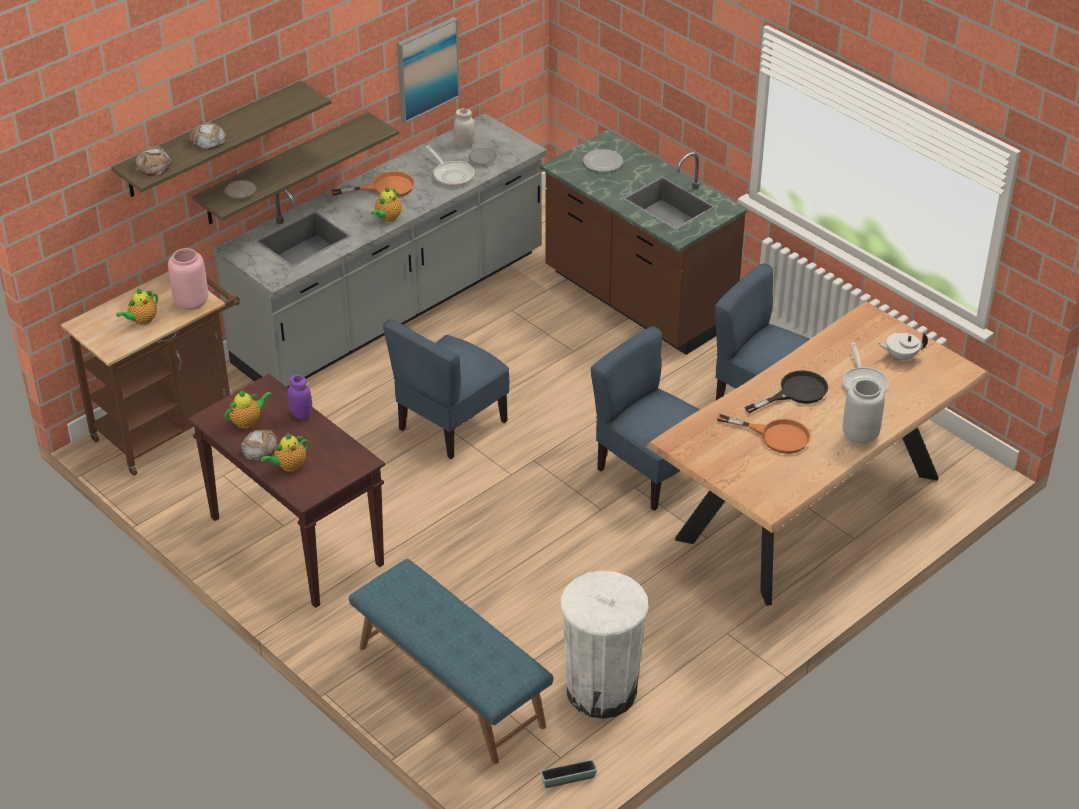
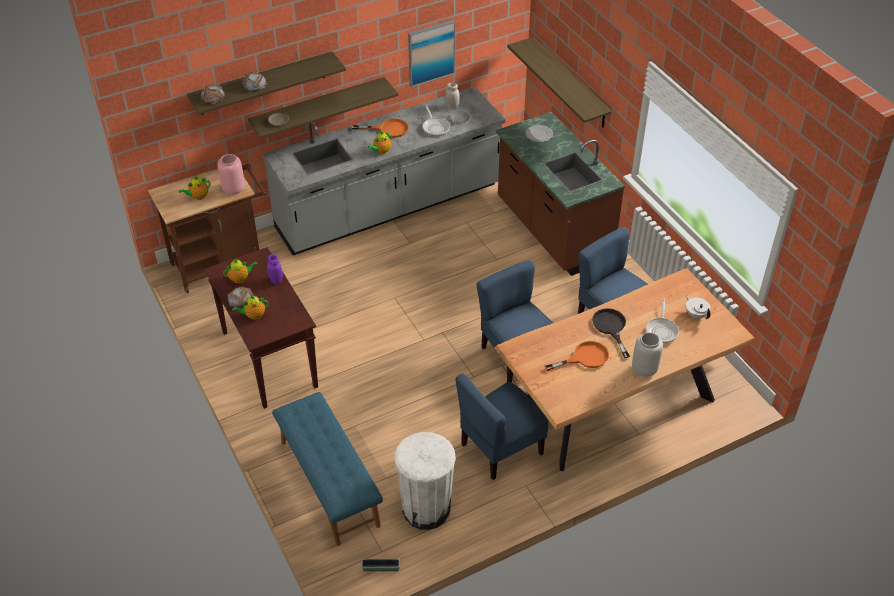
camera: 15 degrees right, 5 degrees up
(451, 425) = (397, 297): blue chair -> blue chair (500, 448)
(630, 84) = (570, 83): none -> shelf
(776, 436) = (585, 358): orange frying pan -> orange frying pan turned 60 degrees counterclockwise
(795, 392) = (611, 328): black frying pan -> black frying pan turned 90 degrees counterclockwise
(900, 356) = (696, 314): white teapot -> white teapot turned 45 degrees clockwise

